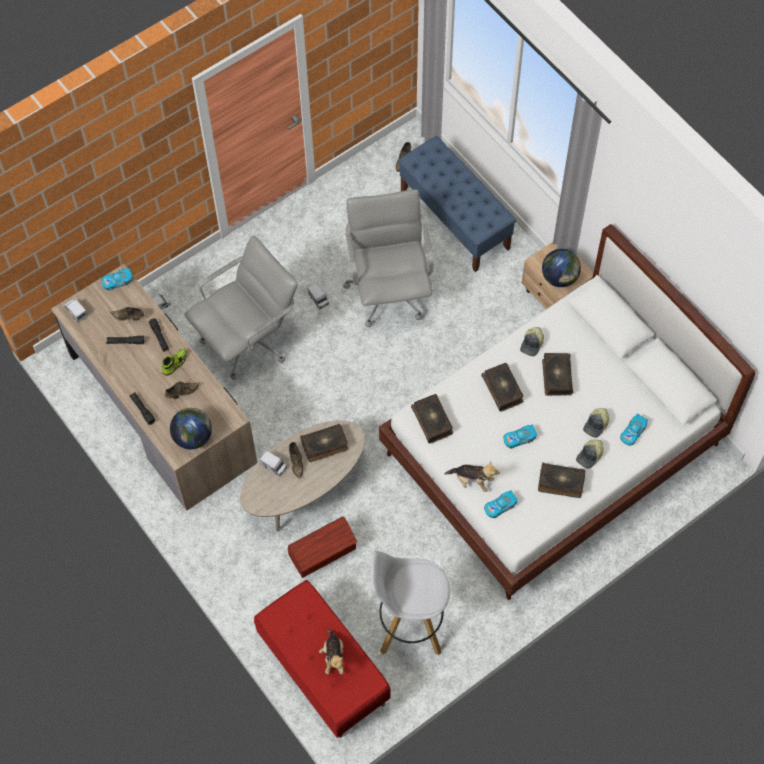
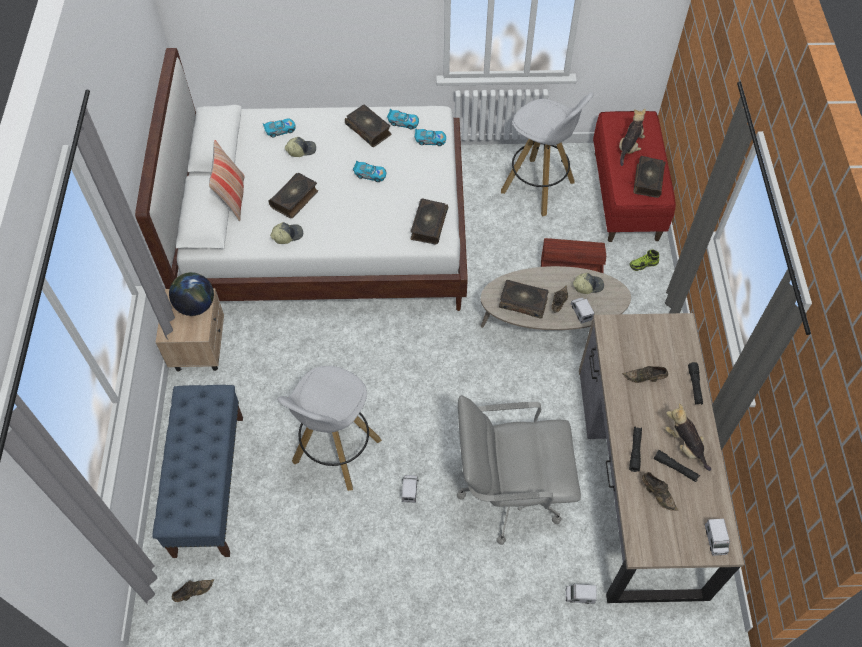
camera: 145 degrees left, 5 degrees down
(117, 281) = (648, 547): toy car -> toy car (403, 122)
(175, 363) = (635, 412): shoe -> shoe (643, 264)
(193, 437) = (657, 331): globe -> none
(389, 291) = (336, 452): grey office chair -> white stool
(472, 480) = (435, 169): plush toy -> plush toy (685, 445)
(503, 389) = (347, 215): book -> book (647, 180)
(590, 456) = (328, 133): cap -> cap (587, 286)
(604, 347) = (233, 198): none -> pillow

